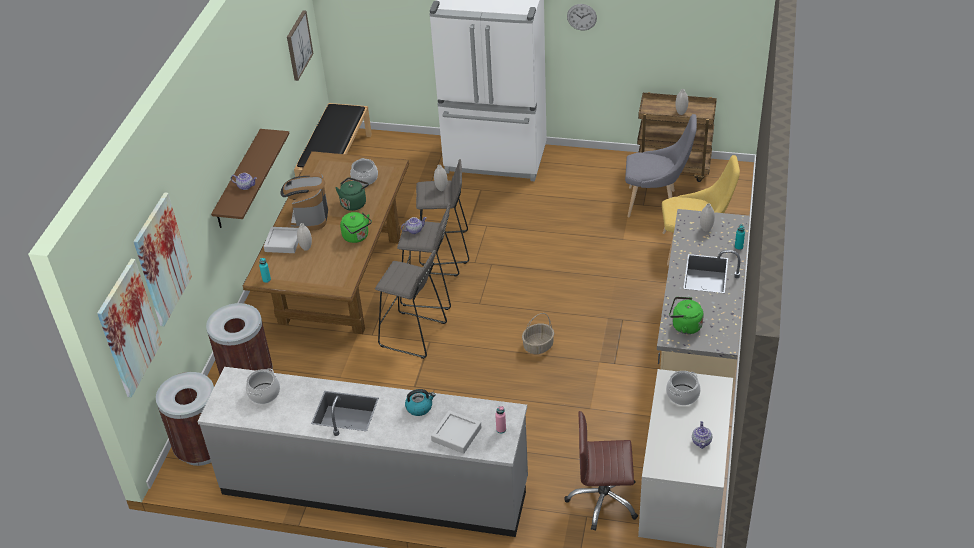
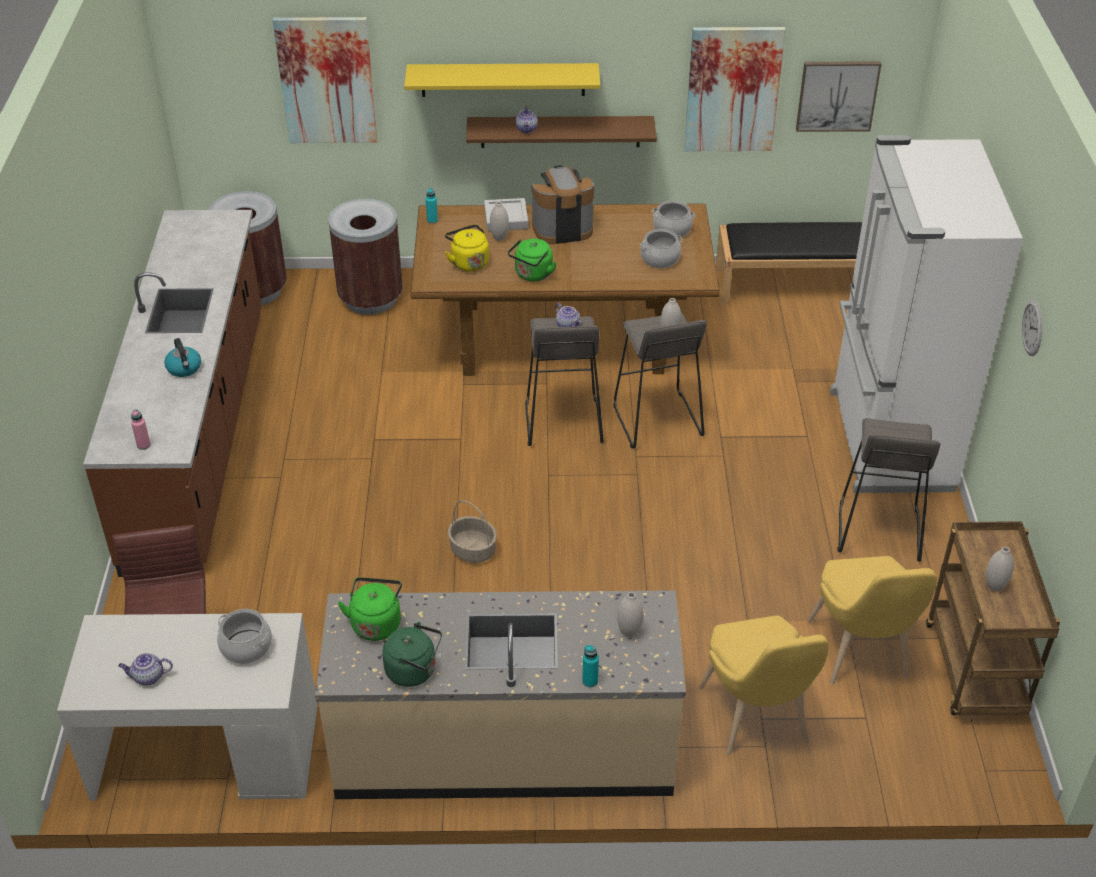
camera: 75 degrees right, 0 degrees up
(129, 328) = (224, 93): picture -> picture (733, 89)
(215, 170) = (503, 79): none -> yellow shelf
(264, 393) = (208, 245): cooking pot -> cooking pot (672, 229)
(328, 266) = (468, 262): none -> yellow kettle
(354, 203) = (603, 259): green kettle -> green kettle (414, 671)
(374, 487) = (200, 436): grey counter -> brown counter
(413, 335) = (470, 421): grey stool -> grey stool (878, 531)
(456, 434) = (136, 407): grey tray -> none
(655, 203) = (861, 655): grey chair -> yellow chair

